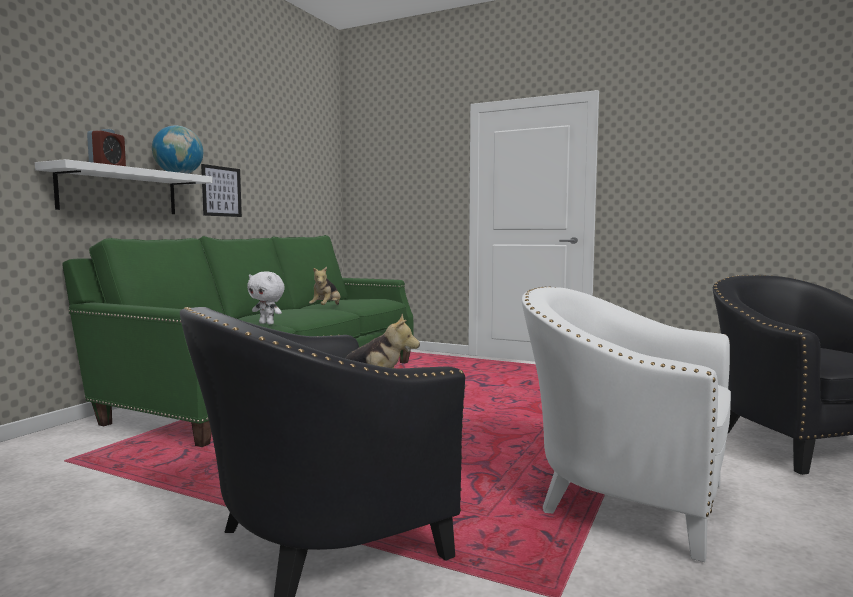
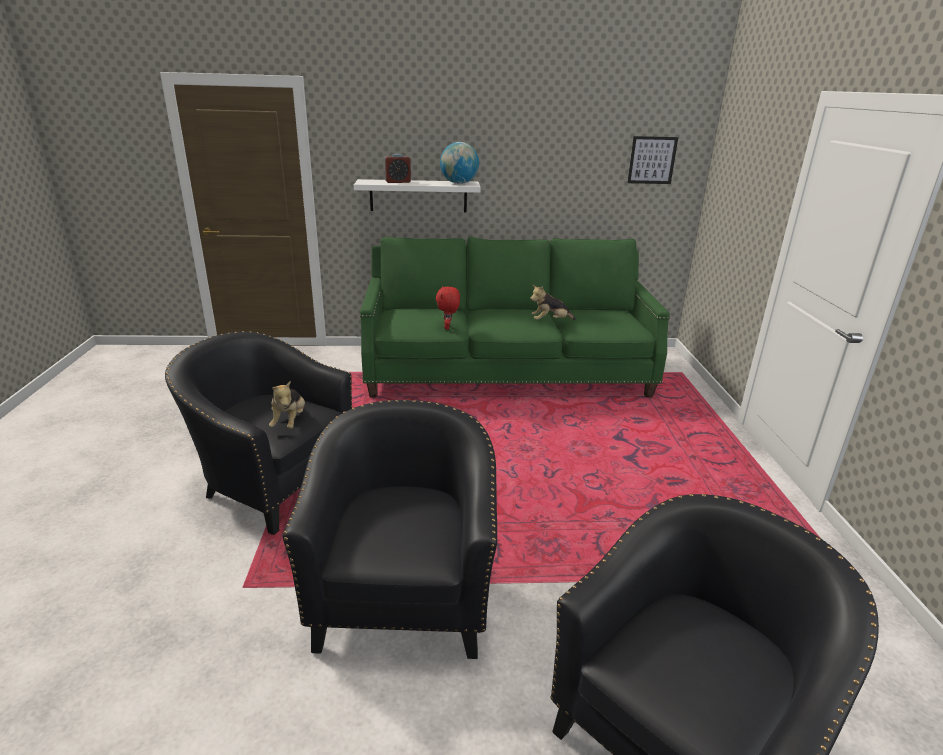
camera: 60 degrees right, 20 degrees up
(221, 191) = (519, 191): picture -> picture (652, 160)
(267, 323) = (448, 327): white plush toy -> red plush toy
(621, 498) = (404, 596): white armchair -> black armchair

